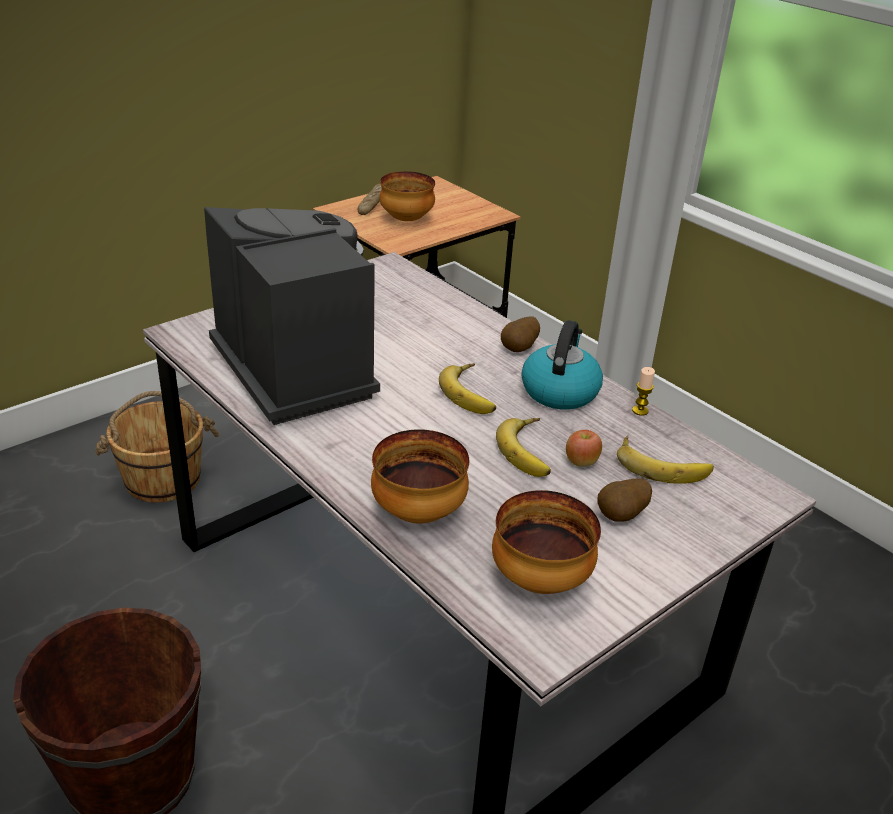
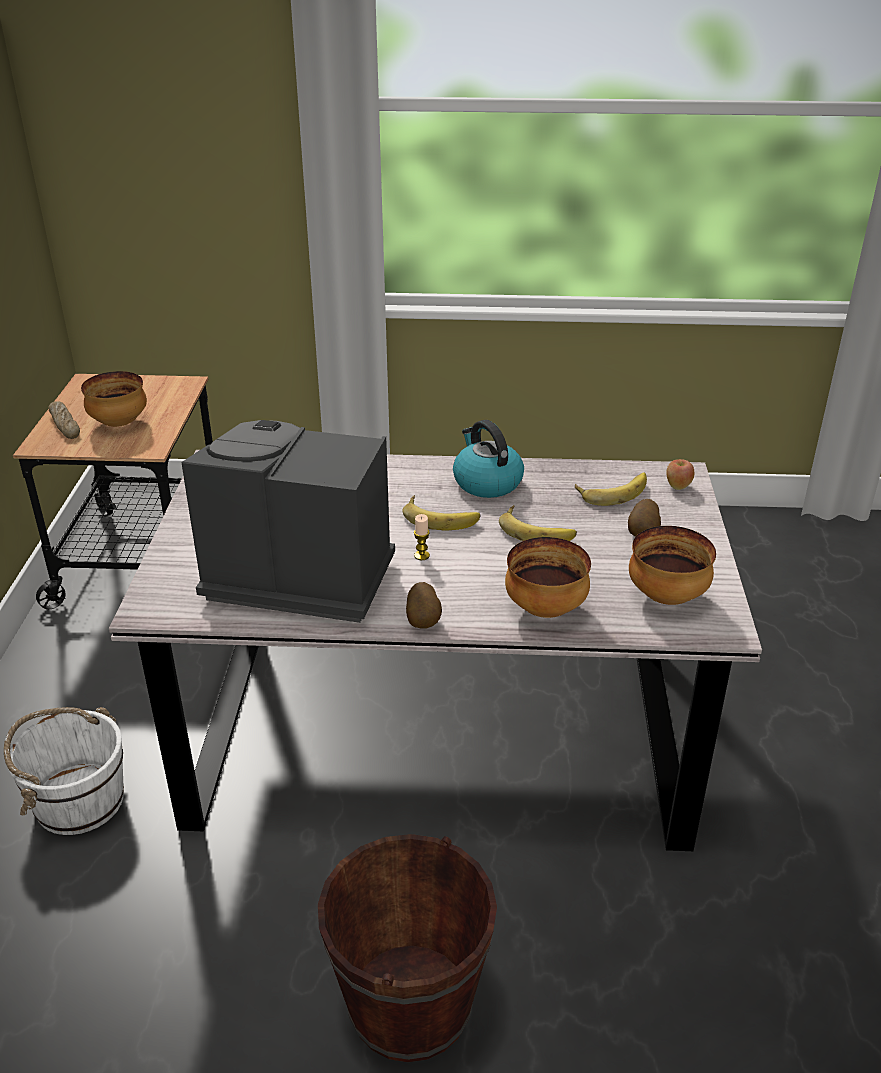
camera: 45 degrees left, 0 degrees up
(163, 478) = (78, 801): brown bucket -> white bucket
(520, 349) = (416, 470): potato -> potato (424, 621)
(581, 462) = (573, 518): apple -> apple (677, 486)
(640, 411) = (549, 466): candle -> candle (421, 556)

